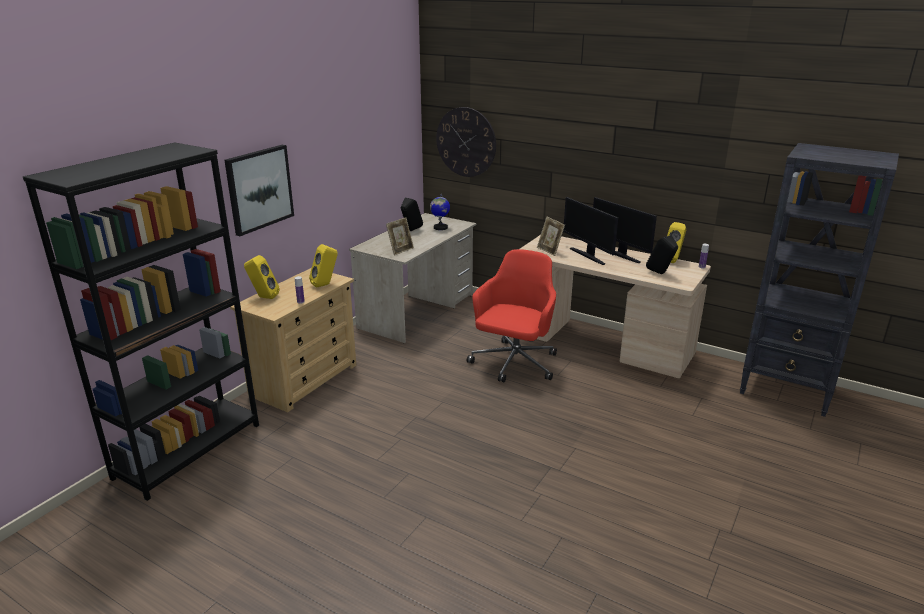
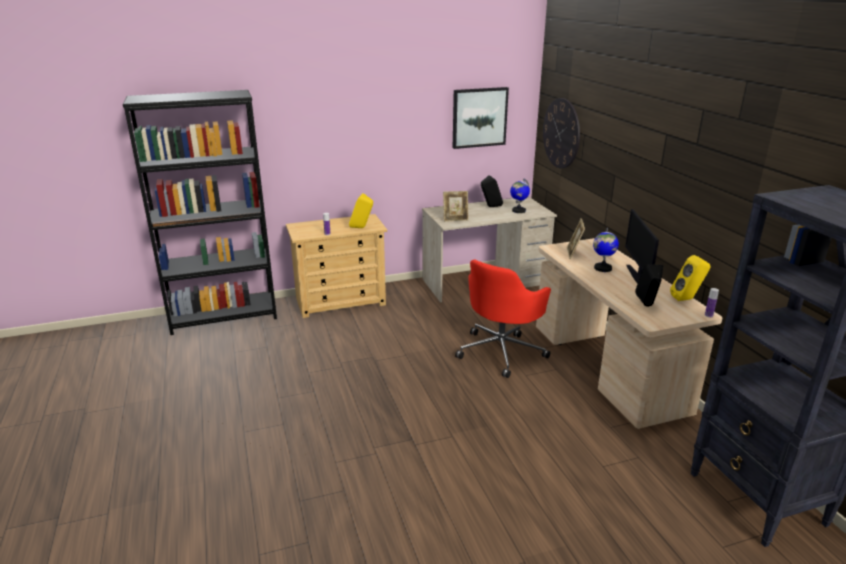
camera: 40 degrees right, 0 degrees up
(259, 189) = (328, 138): picture -> picture (479, 117)
(263, 297) = (312, 224): yellow speaker -> none
(514, 364) = (501, 351): red office chair -> red office chair turned 150 degrees clockwise
(588, 256) = (602, 268): monitor -> globe

